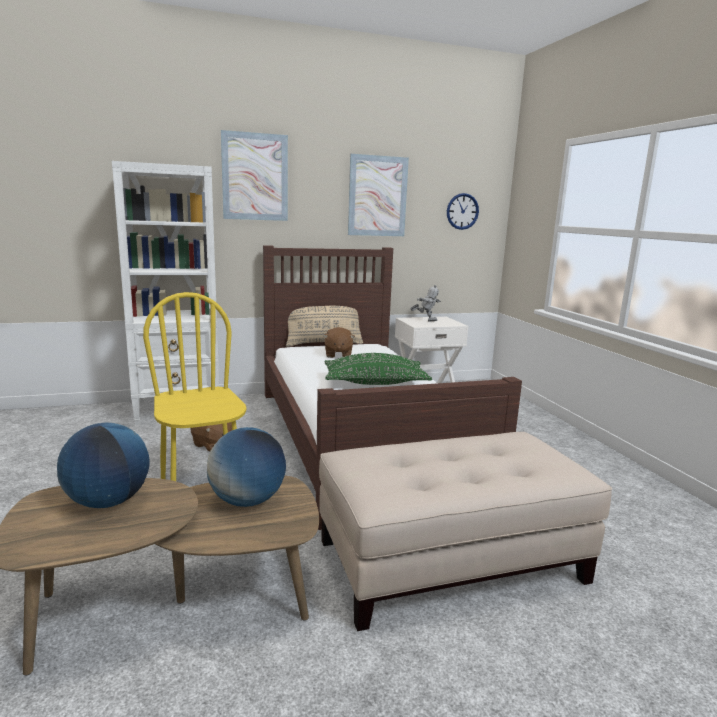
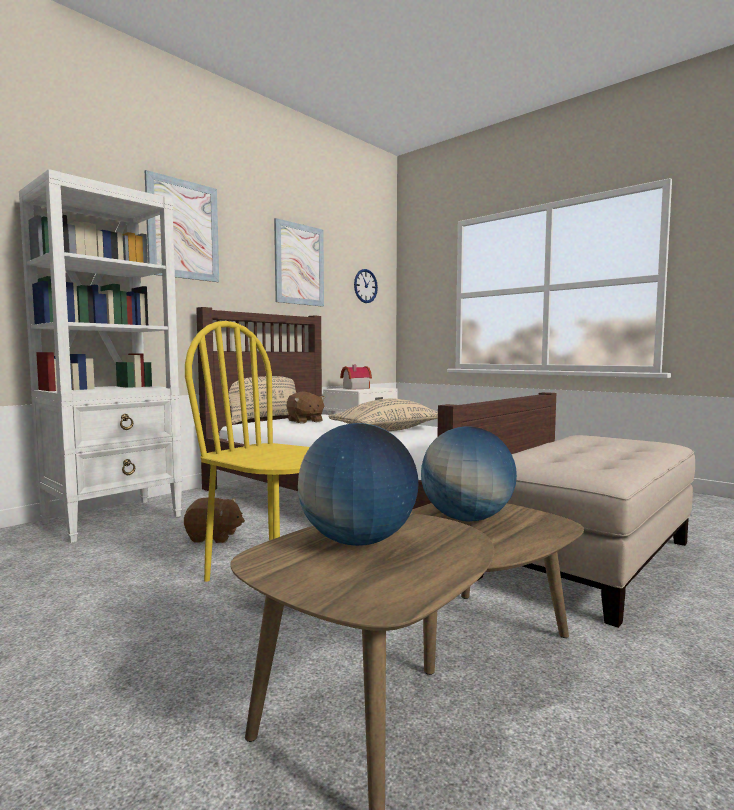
camera: 30 degrees left, 10 degrees down
(375, 383) = (389, 430): green pillow -> beige pillow
(425, 320) = (354, 388): toy robot -> toy house

